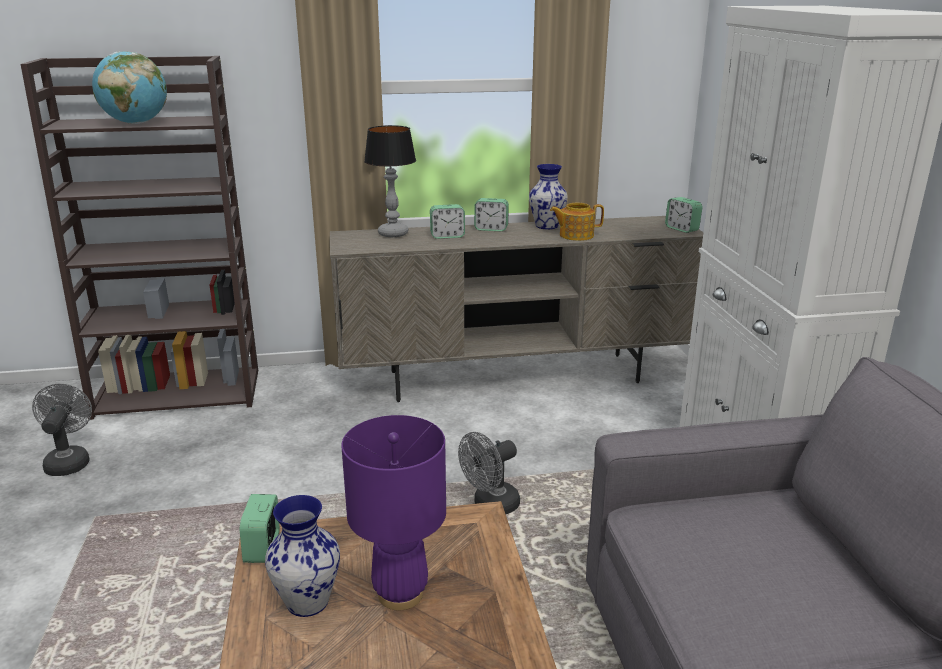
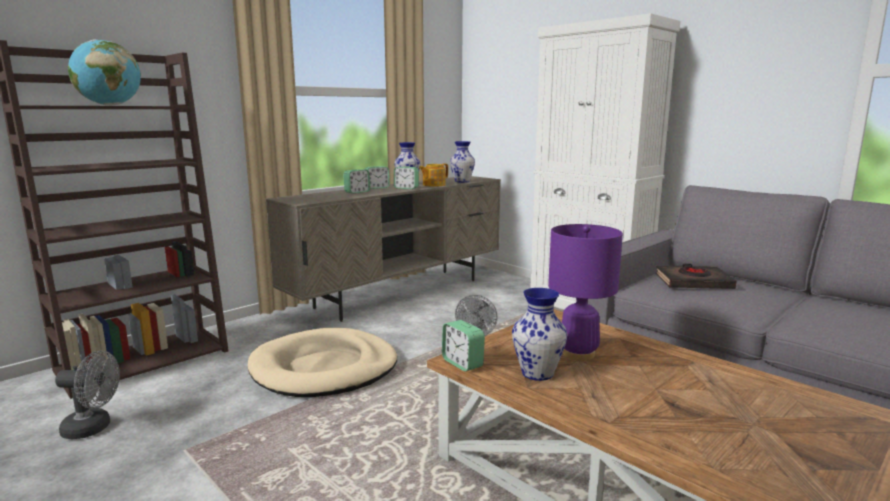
camera: 35 degrees left, 10 degrees down
(69, 461) = (93, 428): grey fan -> grey fan turned 135 degrees clockwise
(304, 465) = (324, 368): none -> beige dog bed
(392, 233) = (316, 195): table lamp -> none
(633, 233) = (462, 181): none -> vase
(681, 229) = (482, 178): alarm clock -> alarm clock (406, 188)
(742, 541) = (693, 282): none -> black book

